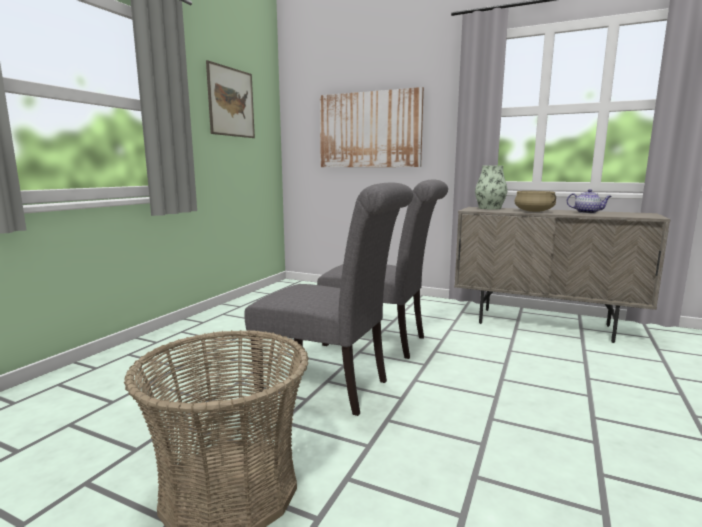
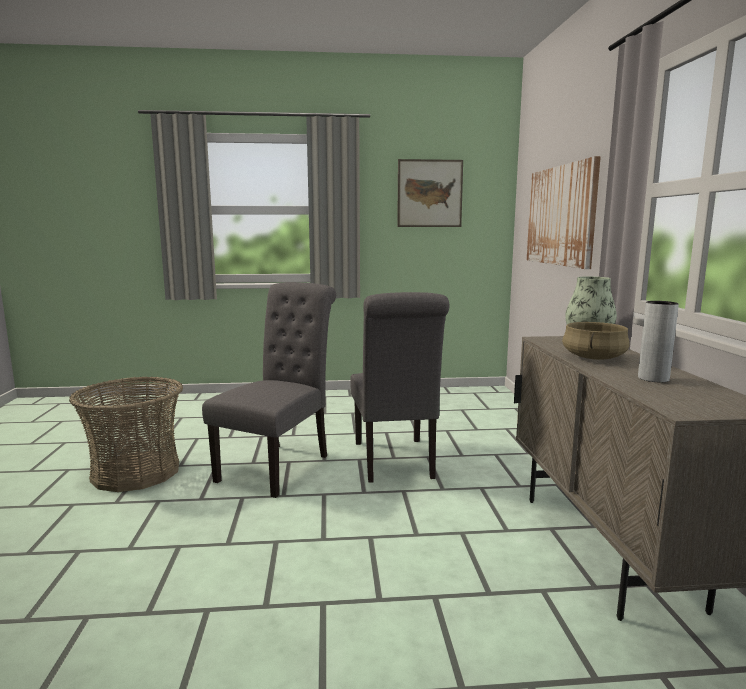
camera: 60 degrees right, 0 degrees up
(331, 387) = (279, 465): grey chair -> grey chair turned 150 degrees counterclockwise
(587, 212) = (653, 378): teapot -> grey vase

